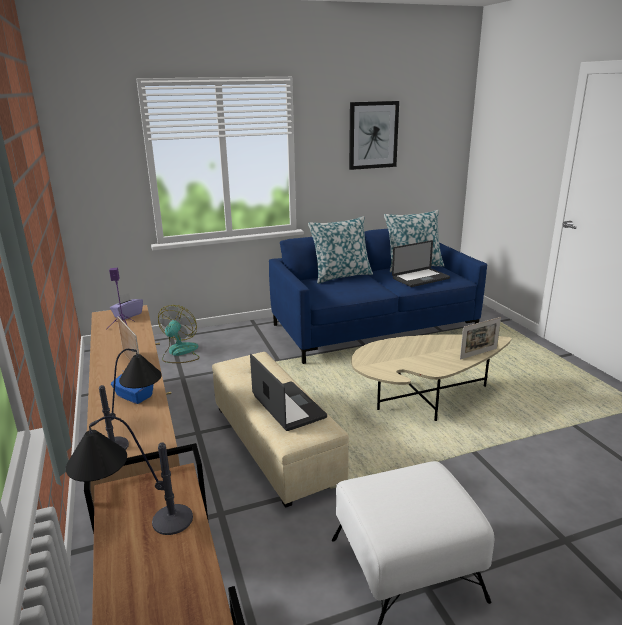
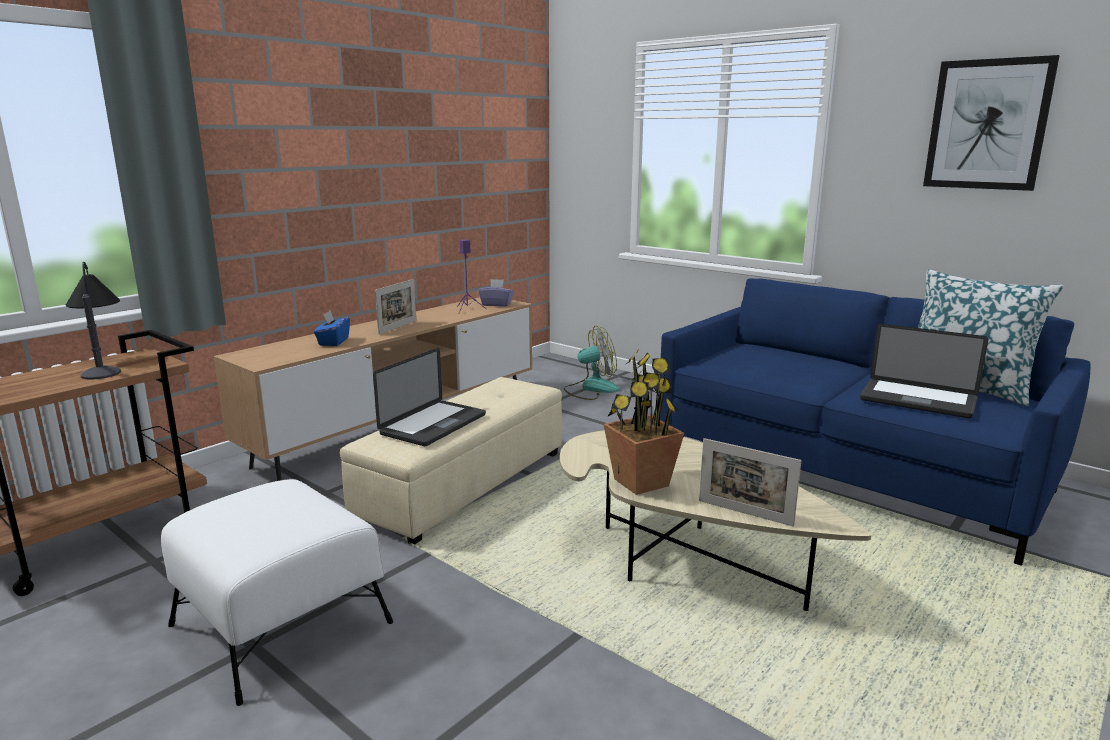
camera: 60 degrees right, 5 degrees down
(135, 430) = (275, 355): table lamp -> none
(341, 276) = (810, 357): pillow -> none
(429, 366) = (640, 482): none -> potted plant

